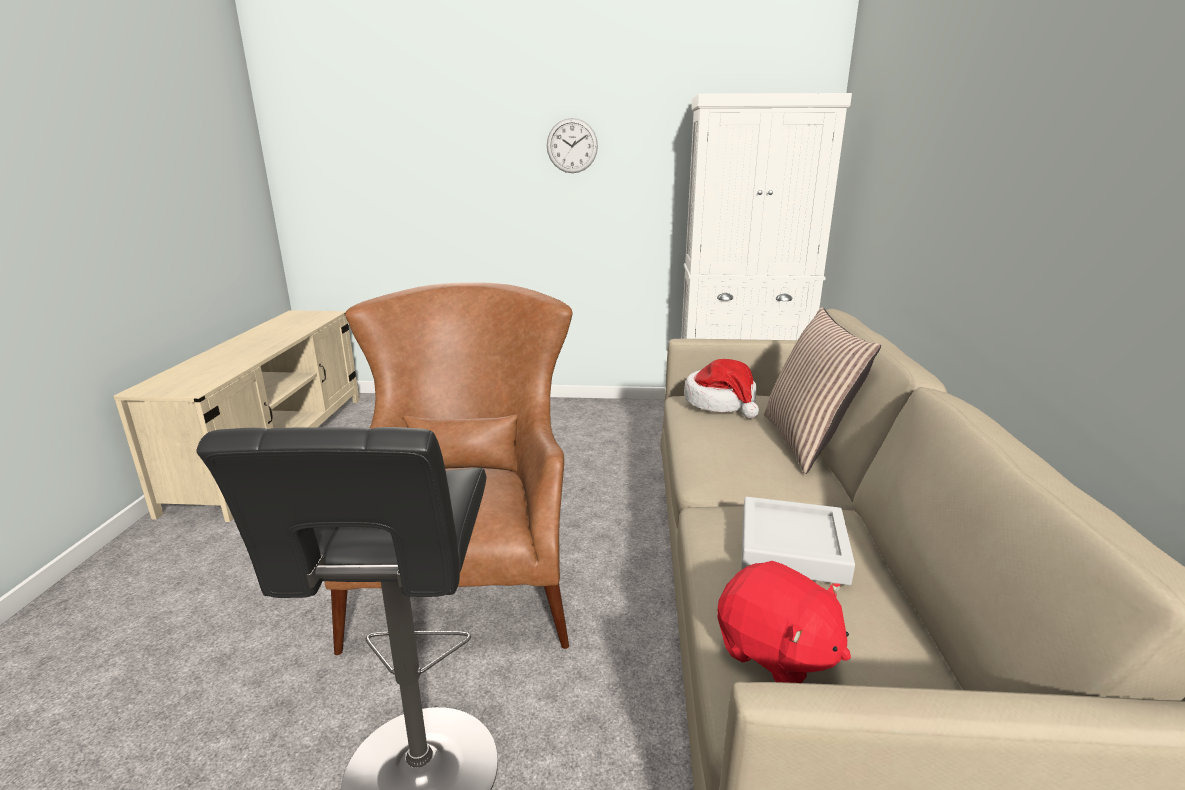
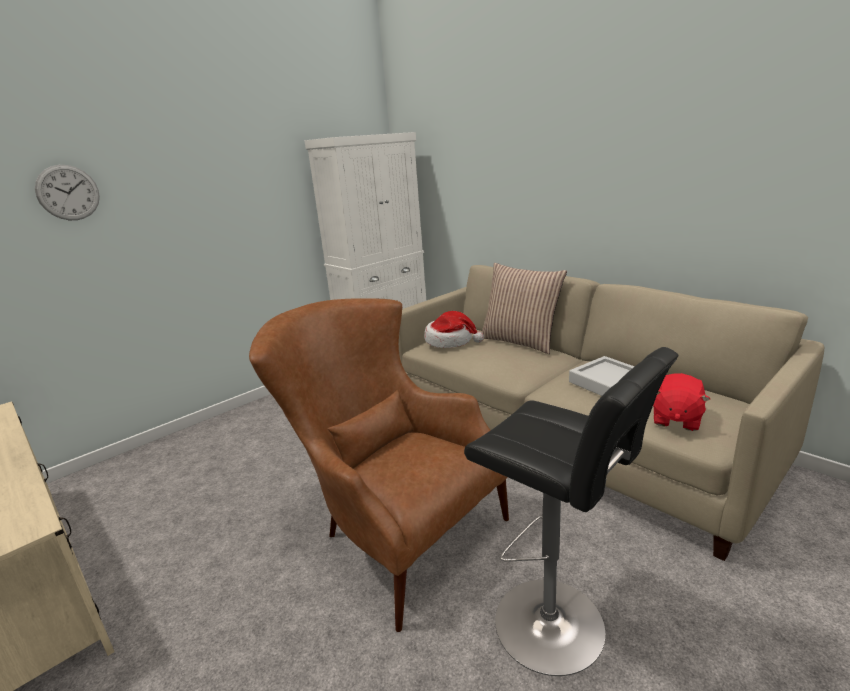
camera: 45 degrees left, 0 degrees up
(572, 146) = (219, 186): wall clock -> wall clock (68, 192)
(776, 652) = (675, 419): red plush toy -> red plush toy turned 120 degrees clockwise

